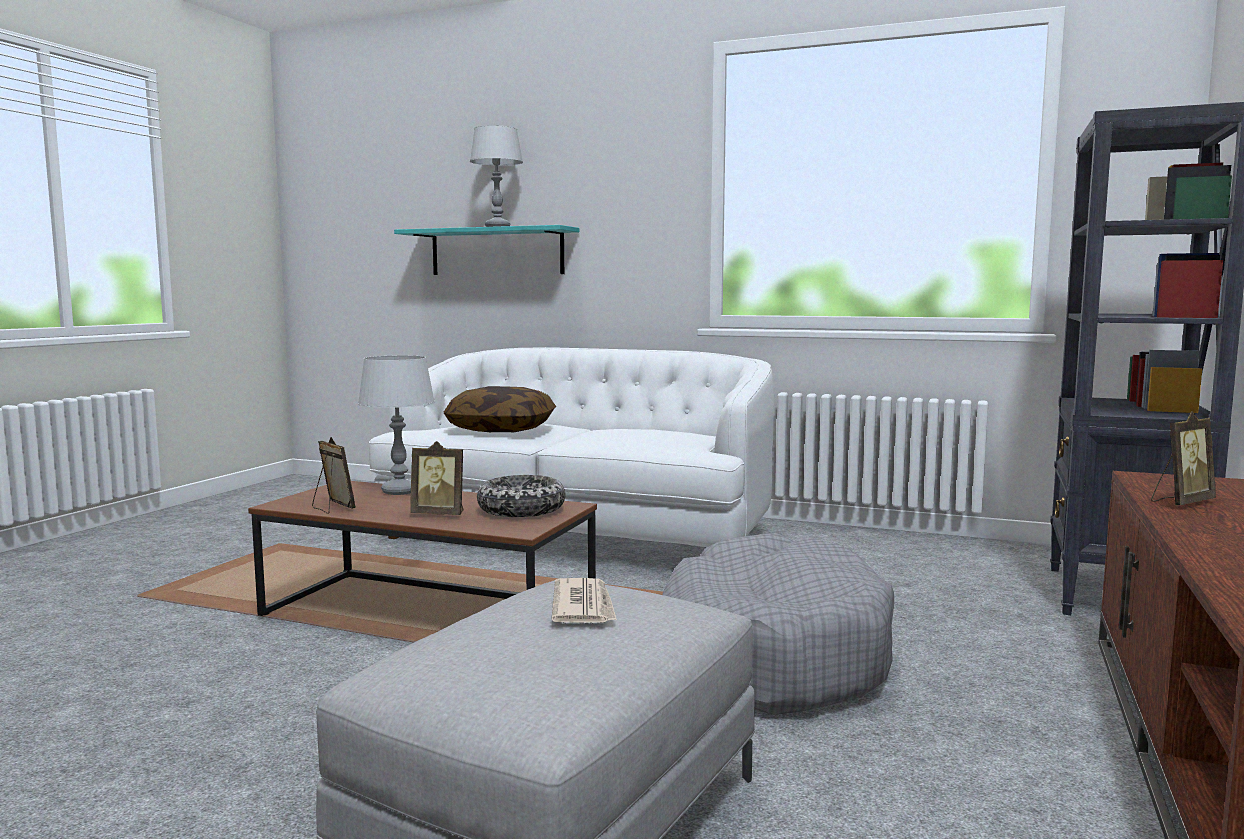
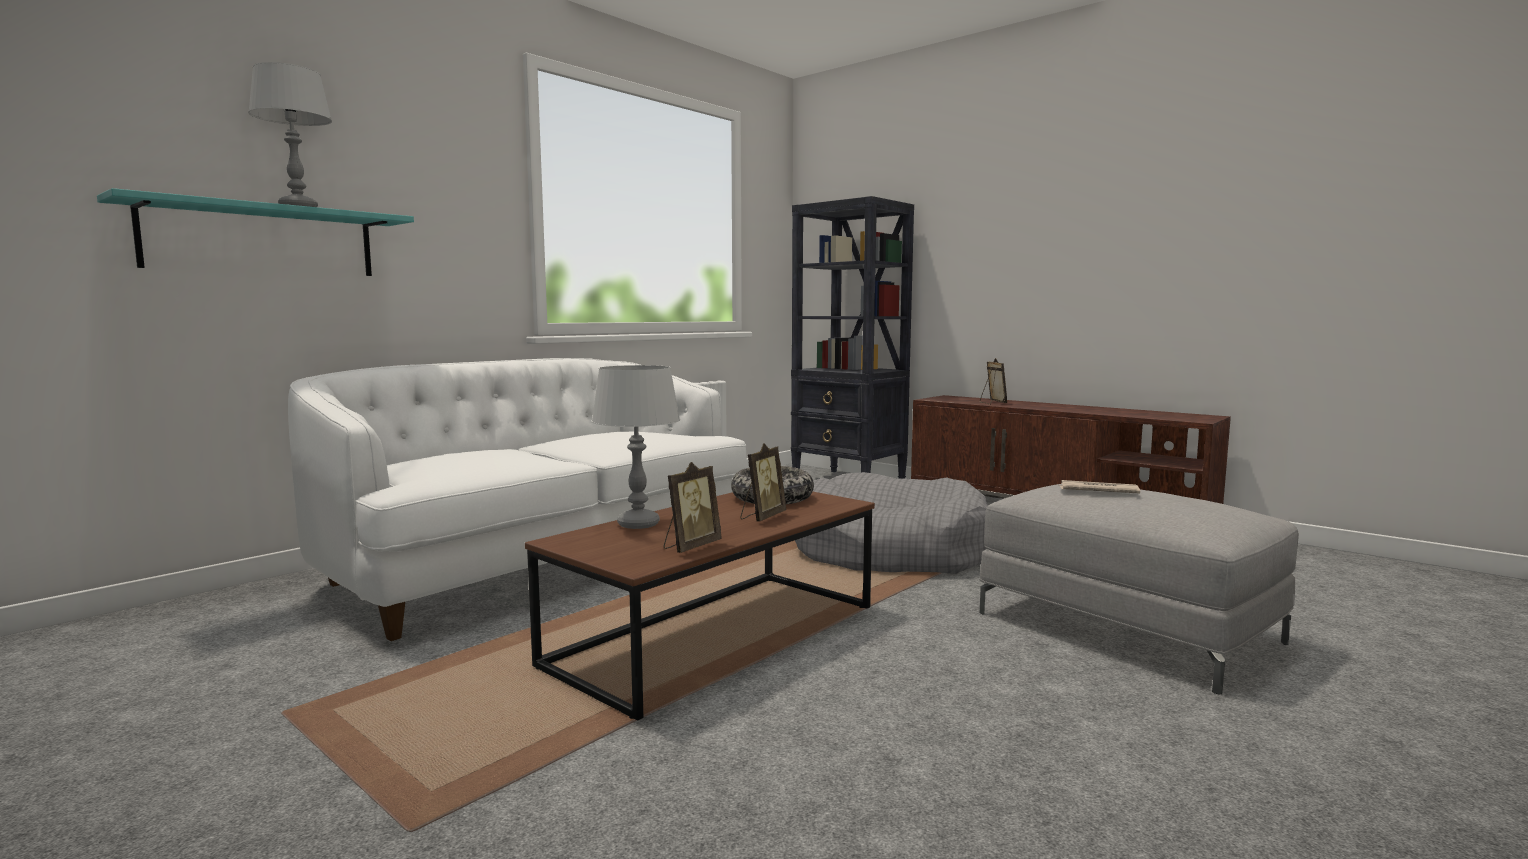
camera: 70 degrees left, 0 degrees up
(332, 508) = (690, 547): picture frame -> picture frame turned 150 degrees clockwise
(501, 429) = (498, 459): pillow -> none

